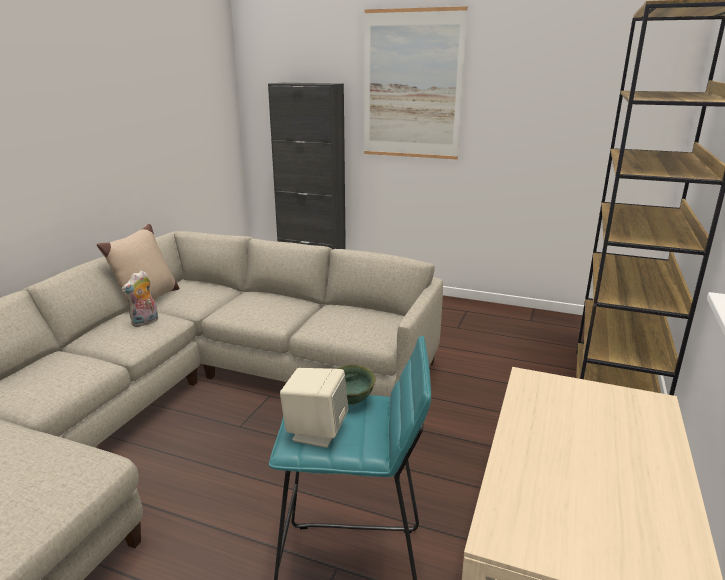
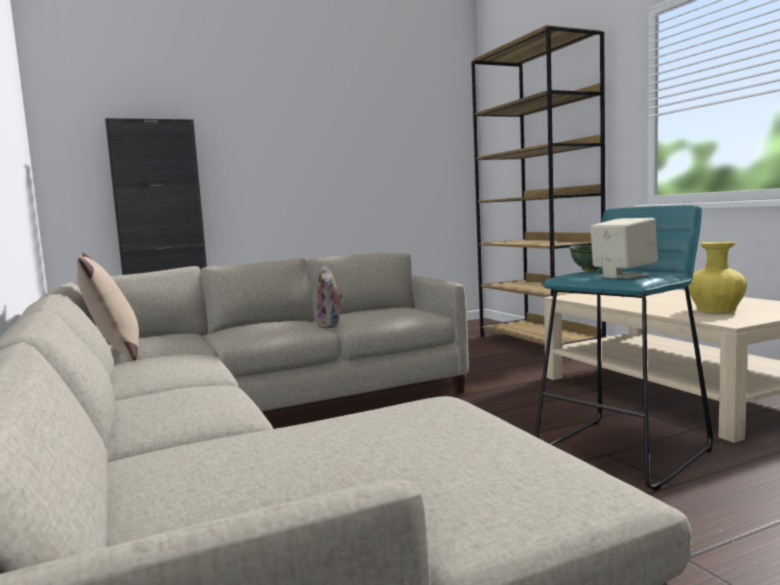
camera: 45 degrees left, 15 degrees down
(145, 322) = (174, 358): plush toy -> plush toy (330, 325)
(412, 85) = (264, 127): picture -> none
(567, 504) = (715, 310): none -> yellow vase

